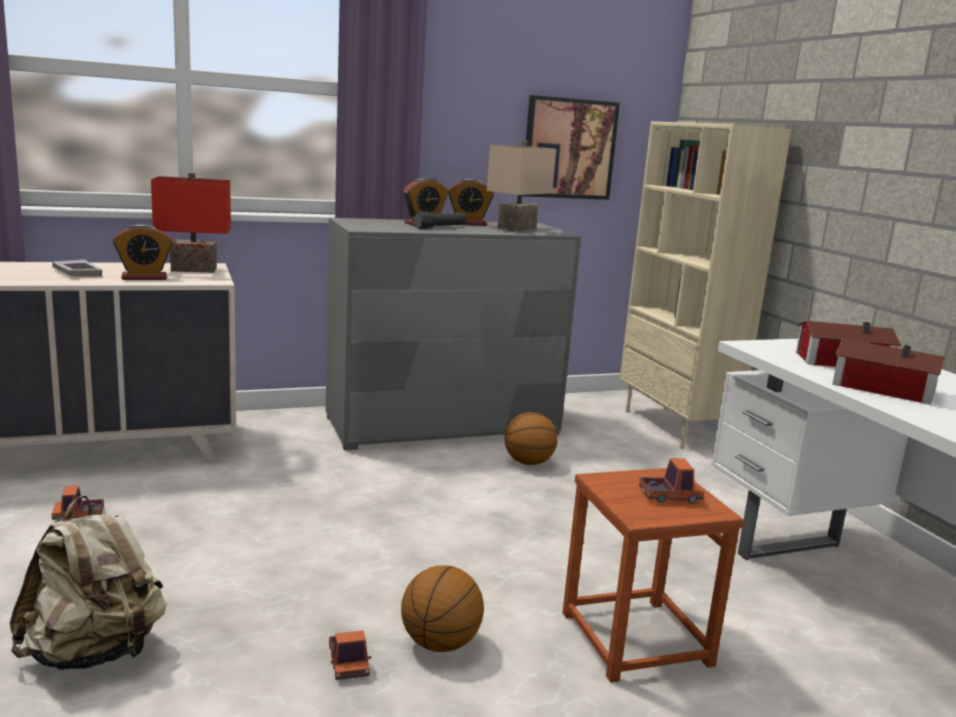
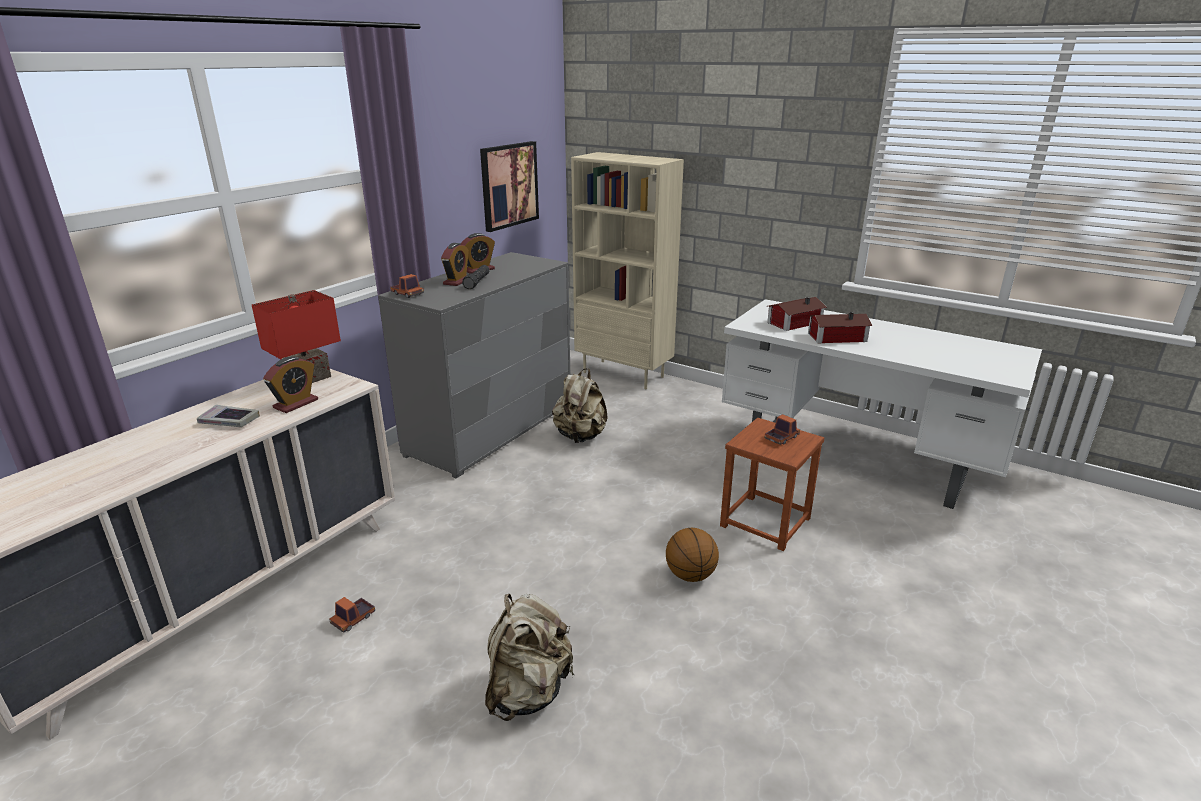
camera: 35 degrees left, 10 degrees up
(348, 663) = (665, 612): toy truck -> toy truck (407, 294)
(515, 229) = (518, 266): beige table lamp -> none
(529, 463) = (580, 436): basketball -> beige backpack

